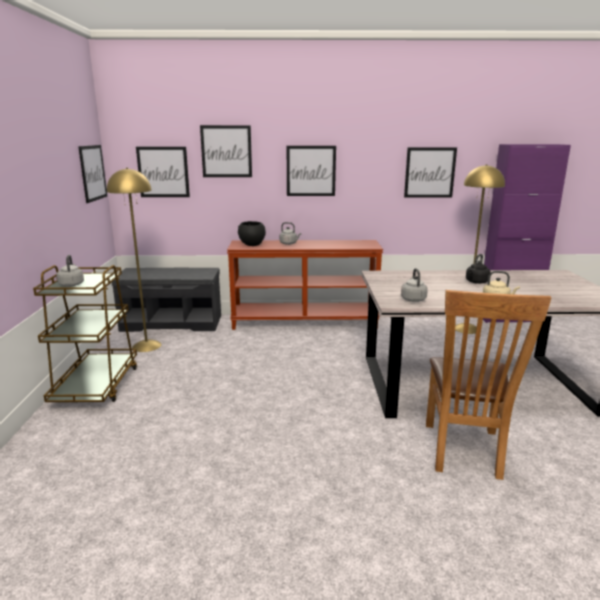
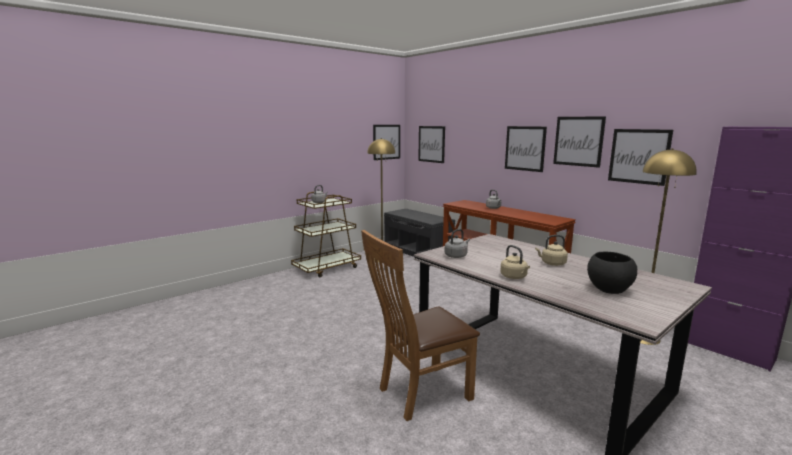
camera: 50 degrees right, 5 degrees down
(226, 151) = (468, 130): picture -> picture (578, 141)
(252, 244) = (467, 204): black bowl -> black bowl (608, 289)
(476, 282) = (552, 263): black kettle -> beige kettle

